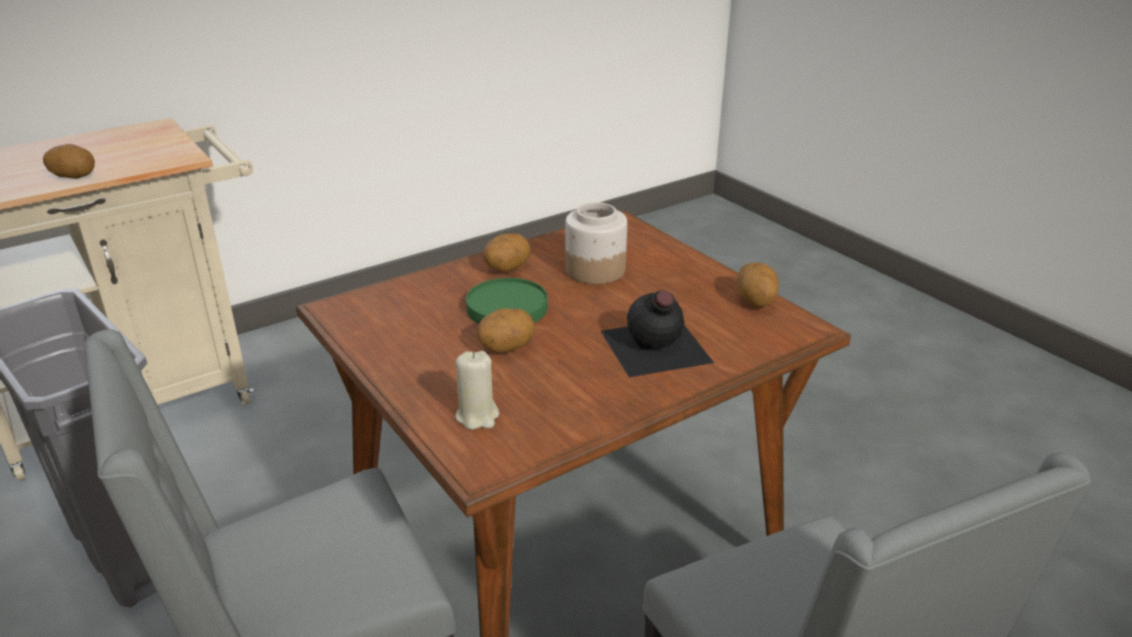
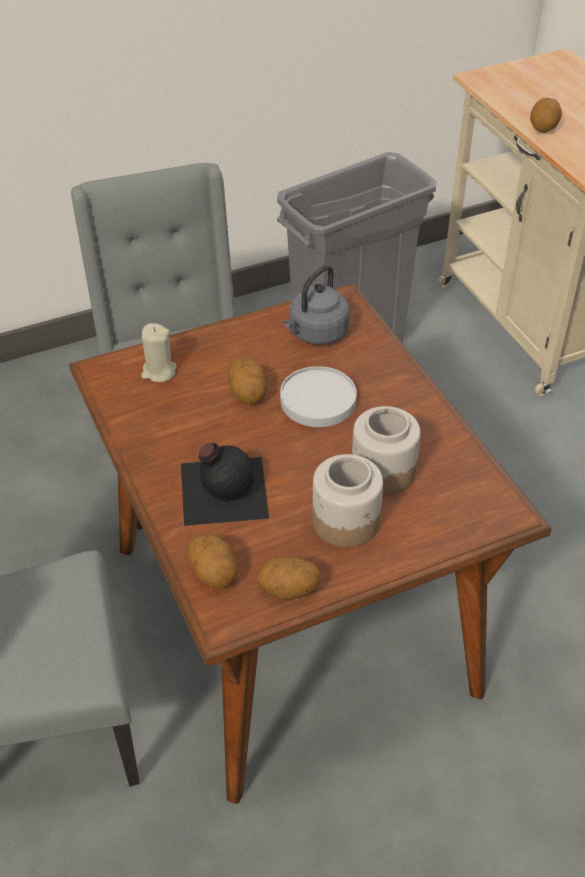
camera: 100 degrees right, 15 degrees up
(395, 317) = (316, 333): none -> grey kettle
(506, 307) = (318, 400): green plate -> white plate
(507, 269) = (397, 407): potato -> potato (214, 573)
(663, 282) = (346, 521): none -> jar

